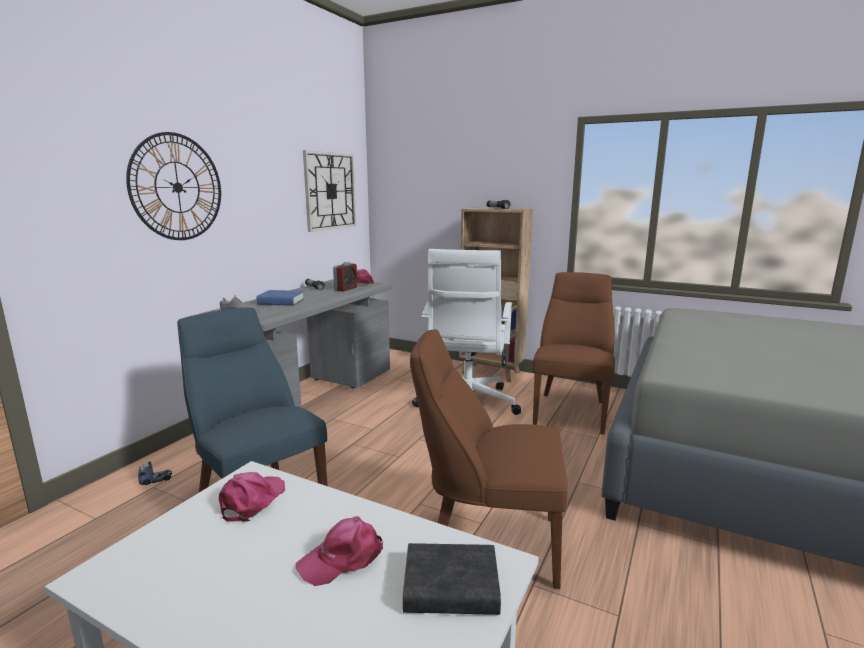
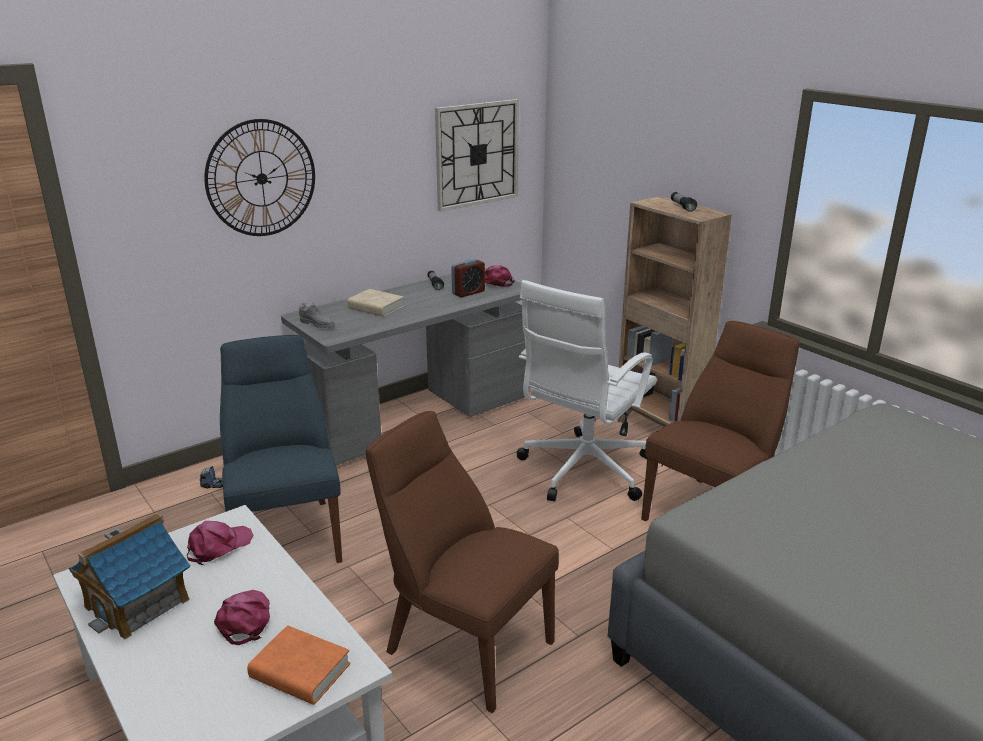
camera: 25 degrees right, 10 degrees up
(194, 581) = (138, 603): none -> toy house
(281, 302) = (376, 307): blue book -> beige book
(343, 558) = (245, 620): pink cap -> pink cap turned 90 degrees clockwise
(451, 587) = (300, 671): black book -> orange book

